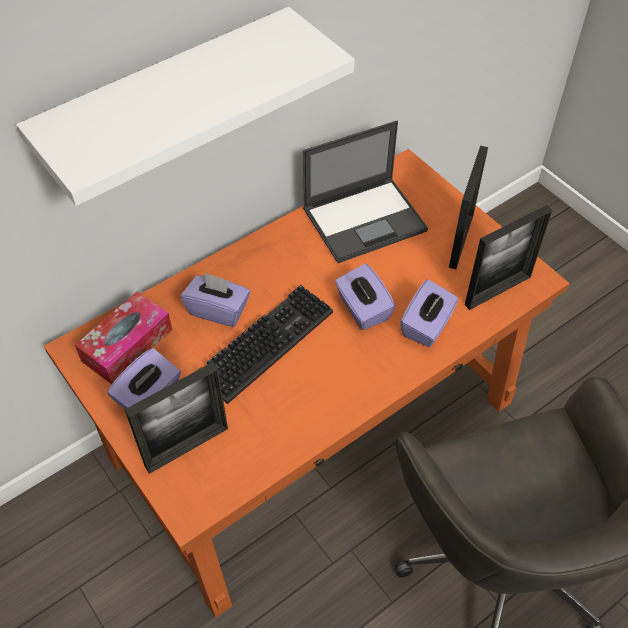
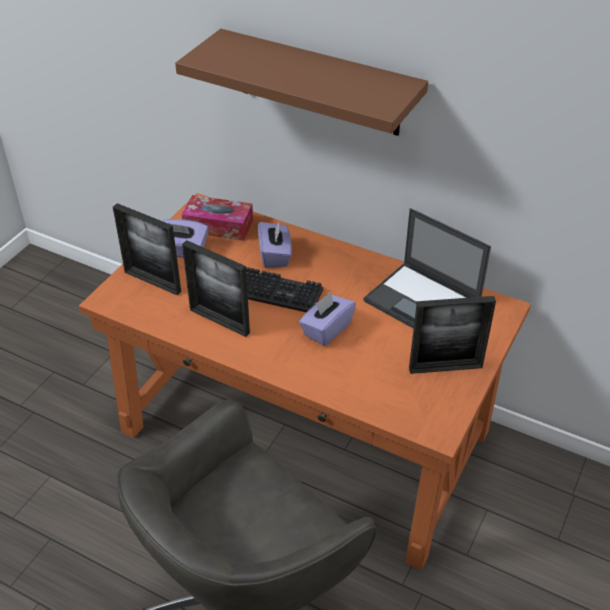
camera: 65 degrees right, 10 degrees down
(167, 97) = (319, 83): white shelf -> brown shelf
(427, 326) = (335, 372): purple tissue box -> none
(498, 290) = (405, 407): picture frame -> picture frame (219, 321)

